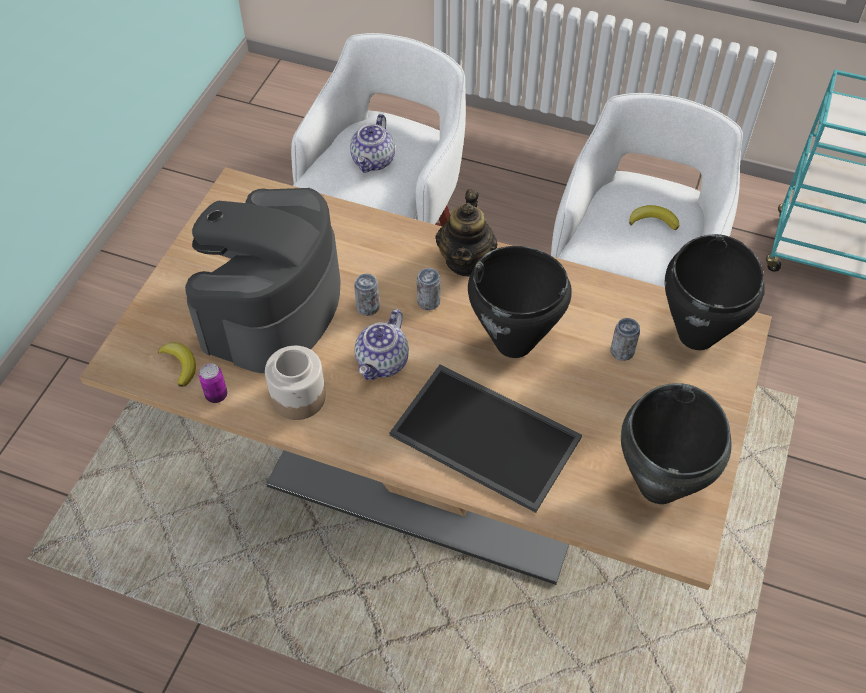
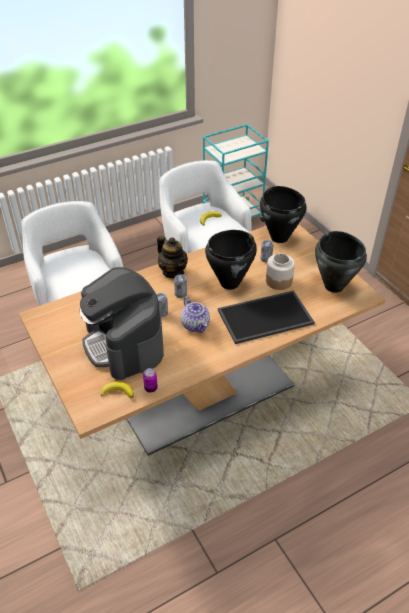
camera: 50 degrees left, 10 degrees down
(299, 397) = (183, 361): jar -> jar (278, 281)
(374, 161) = (75, 270): teapot -> none

